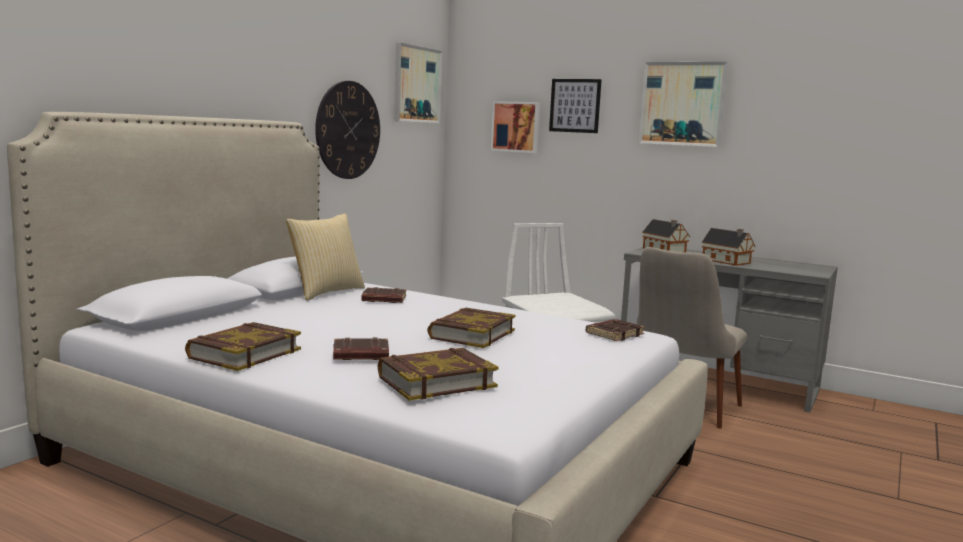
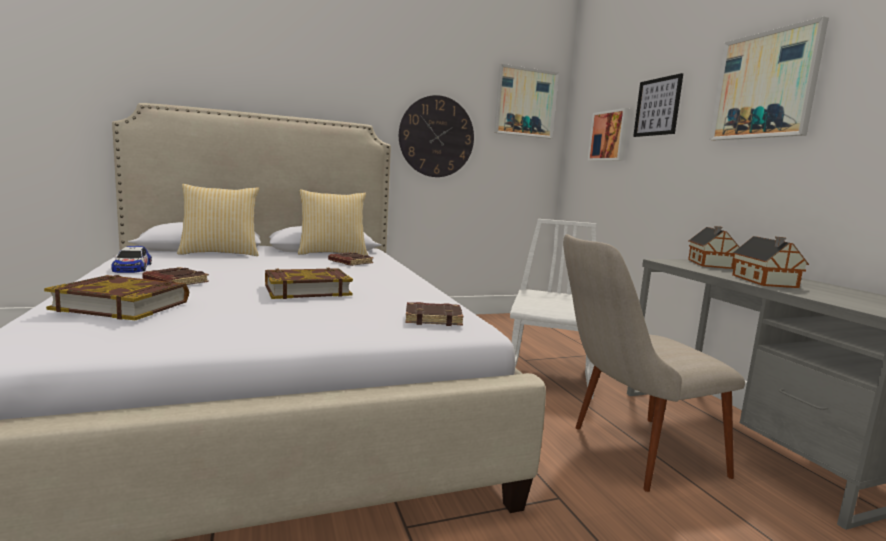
camera: 40 degrees right, 0 degrees up
(232, 316) = (220, 253): none -> pillow
(244, 353) = (132, 268): book -> toy car

